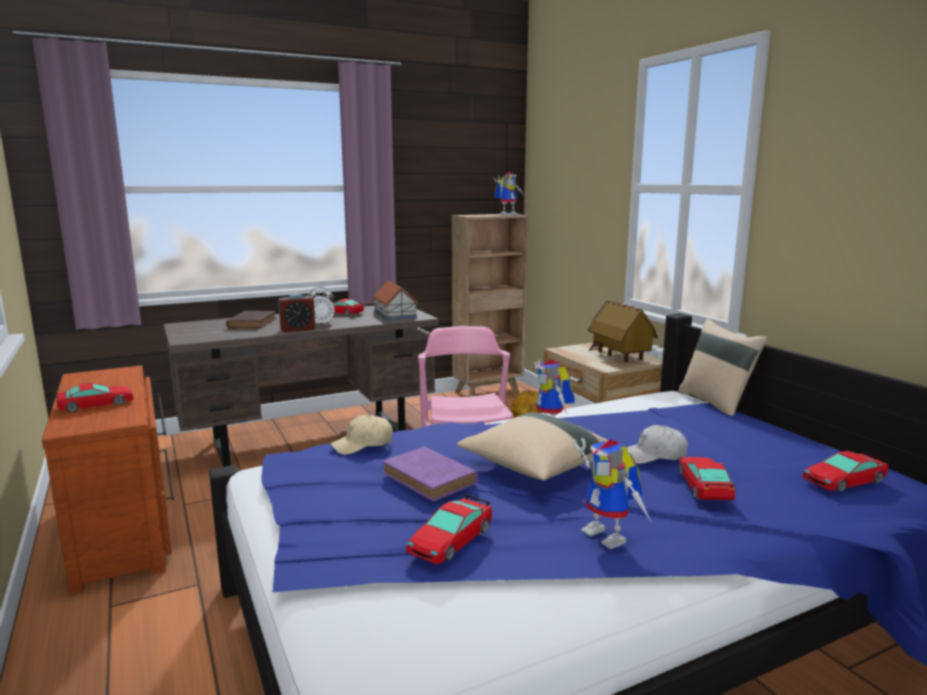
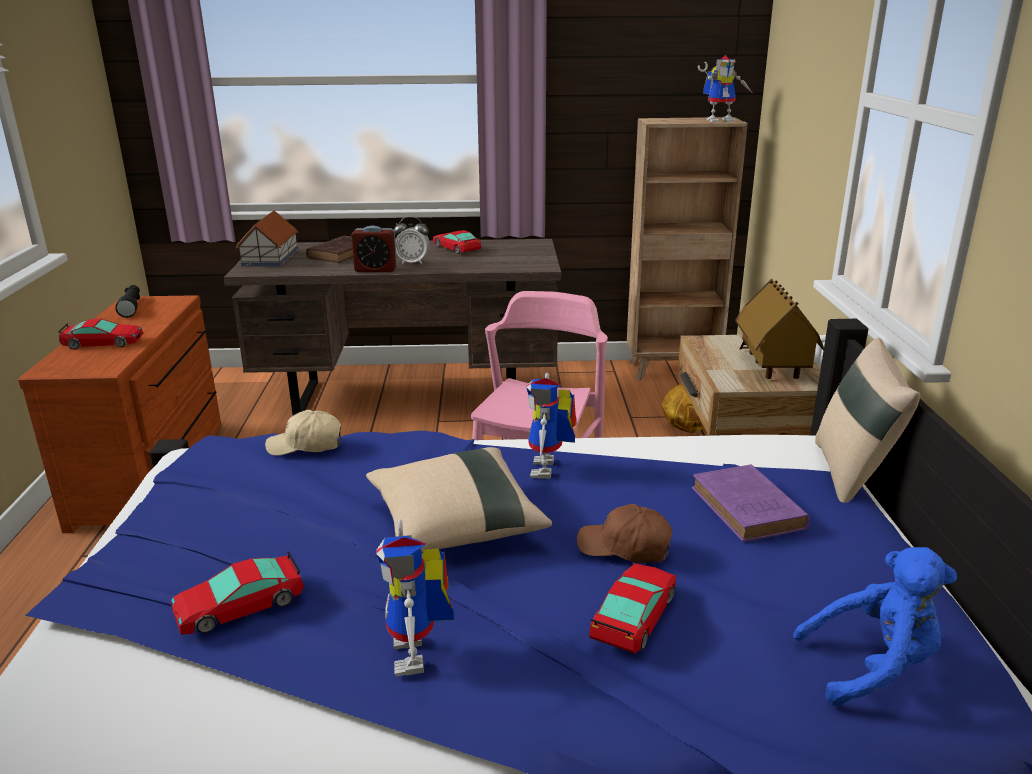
camera: 25 degrees right, 10 degrees up
(87, 379) = (131, 307): none -> black flashlight
(395, 314) = (516, 258): toy house -> toy house (271, 257)
(430, 479) = (316, 513): purple book -> purple book (749, 510)
(654, 456) = (625, 547): white cap -> brown cap
(844, 480) = (872, 667): toy car -> blue plush toy

